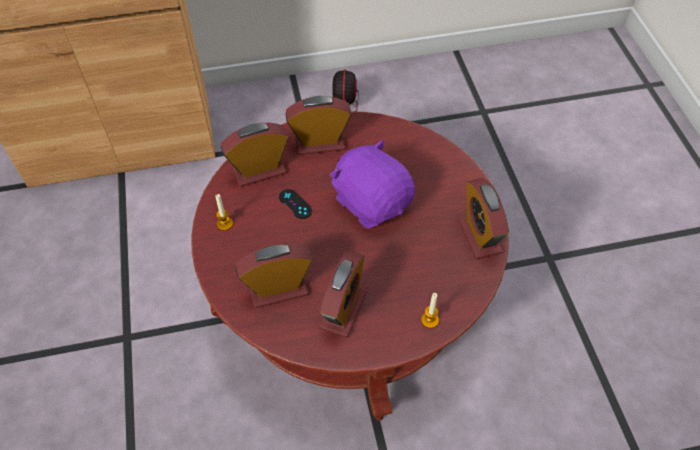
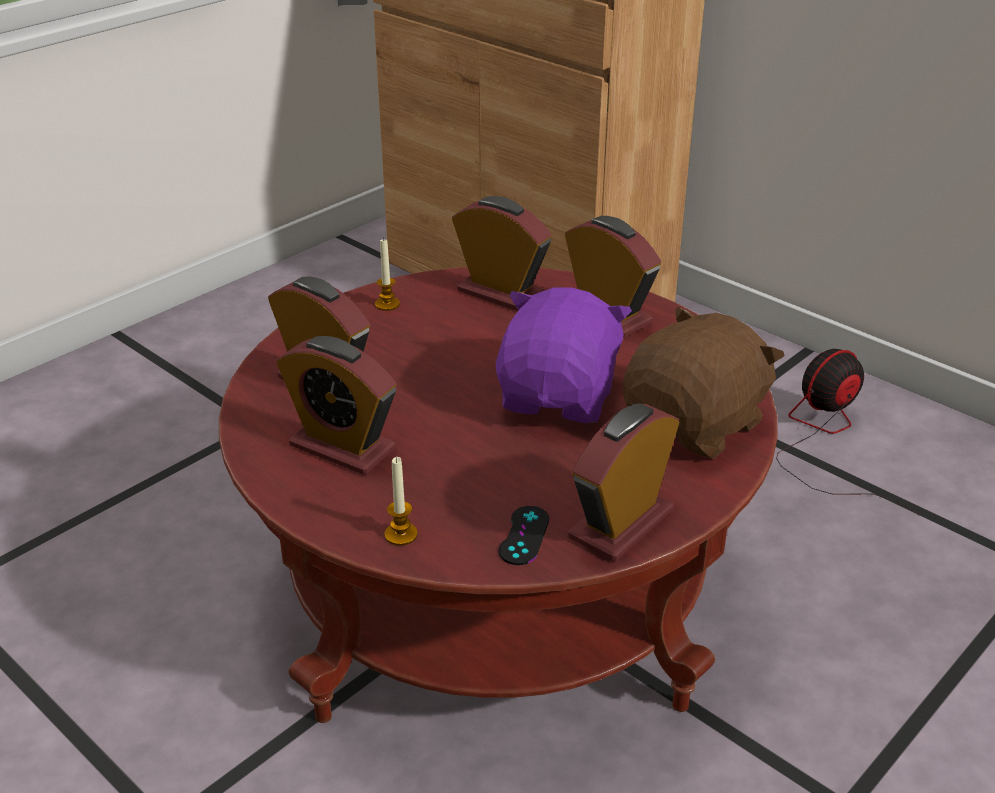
camera: 55 degrees right, 20 degrees down
(295, 204) = (479, 339): black game controller -> black game controller (524, 535)
(343, 310) = (342, 447): alarm clock -> alarm clock turned 45 degrees clockwise
(432, 167) = (696, 424): none -> brown plush toy

